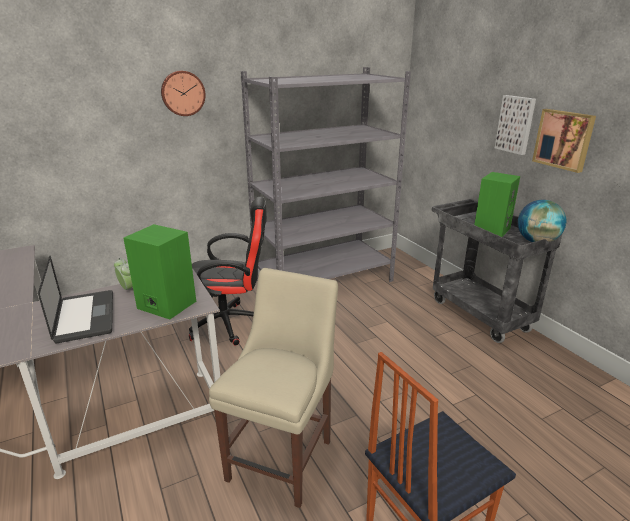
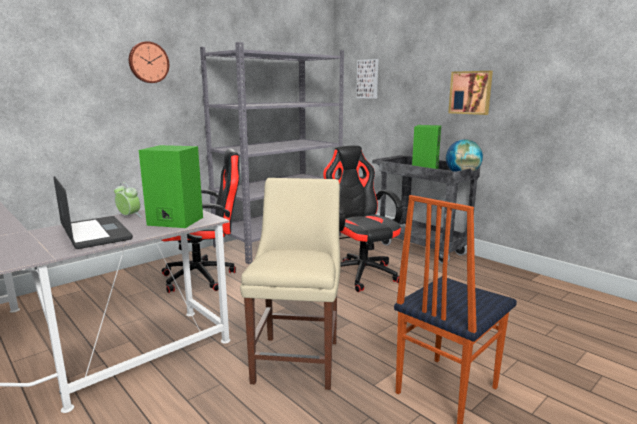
camera: 15 degrees left, 10 degrees down
(393, 343) = (360, 273): none -> black office chair
(516, 124) = (430, 88): picture -> picture (368, 79)

